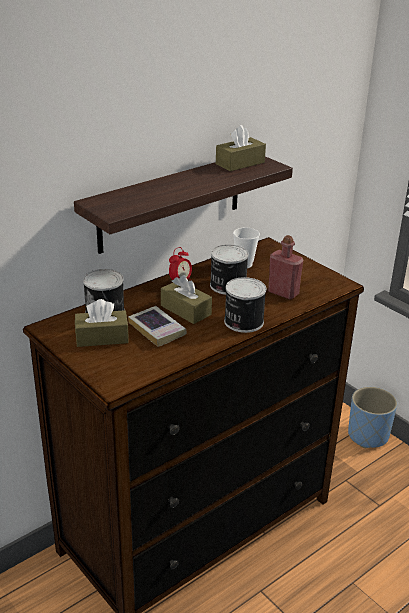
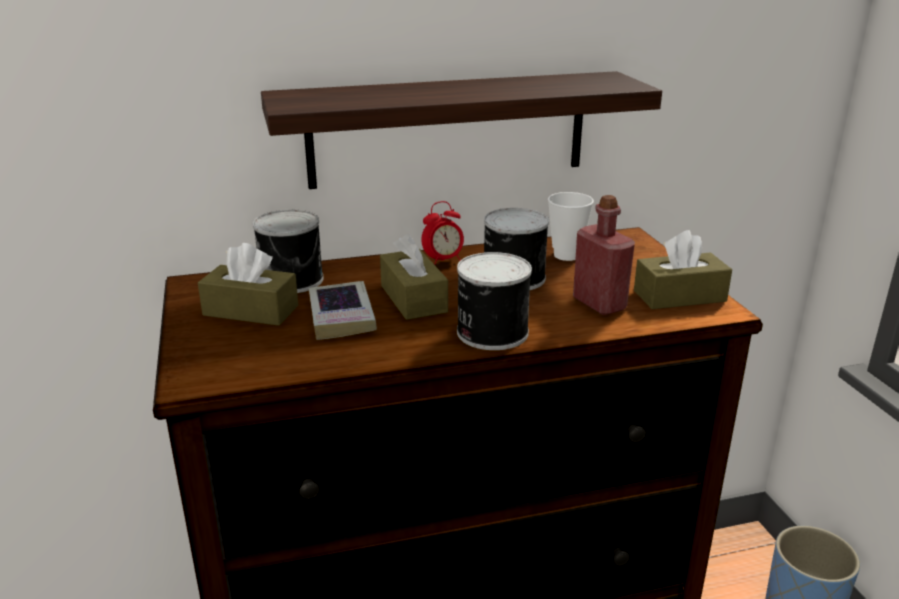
camera: 25 degrees right, 5 degrees down
(240, 163) = (575, 79): brown tissue box -> brown tissue box (679, 296)

